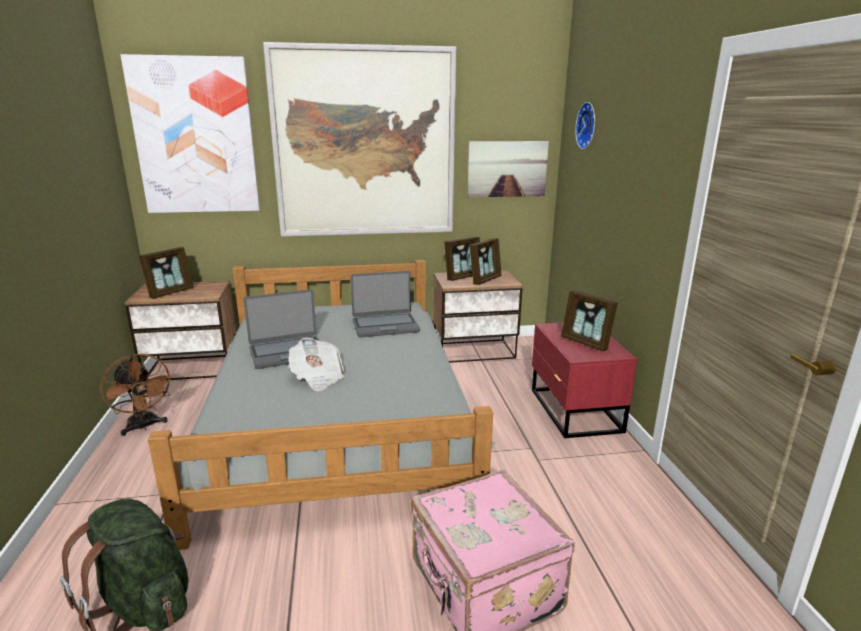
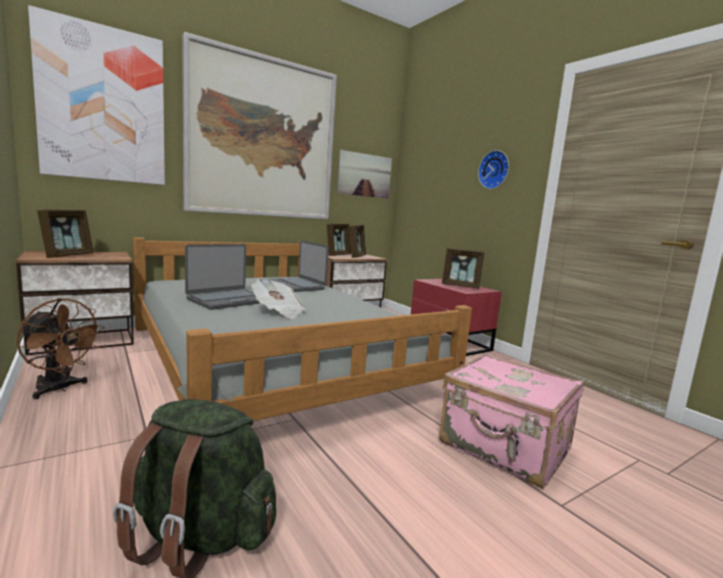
camera: 25 degrees left, 10 degrees down
(385, 326) = (295, 286): laptop -> laptop turned 90 degrees clockwise
(588, 126) = (430, 143): wall clock -> wall clock (495, 170)

